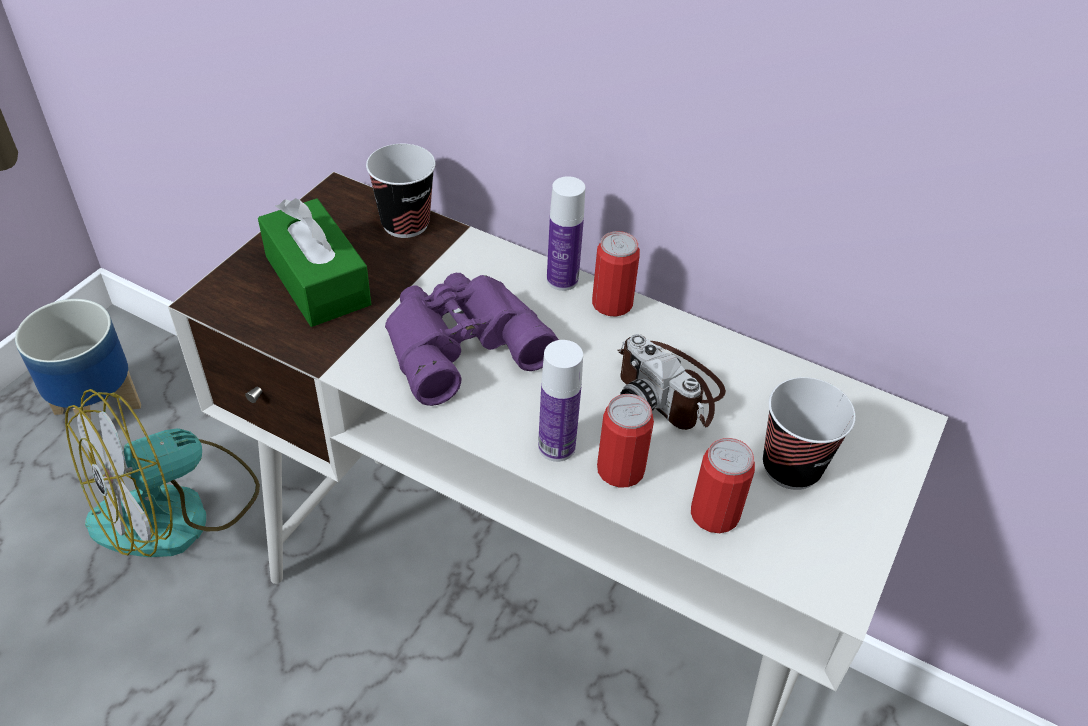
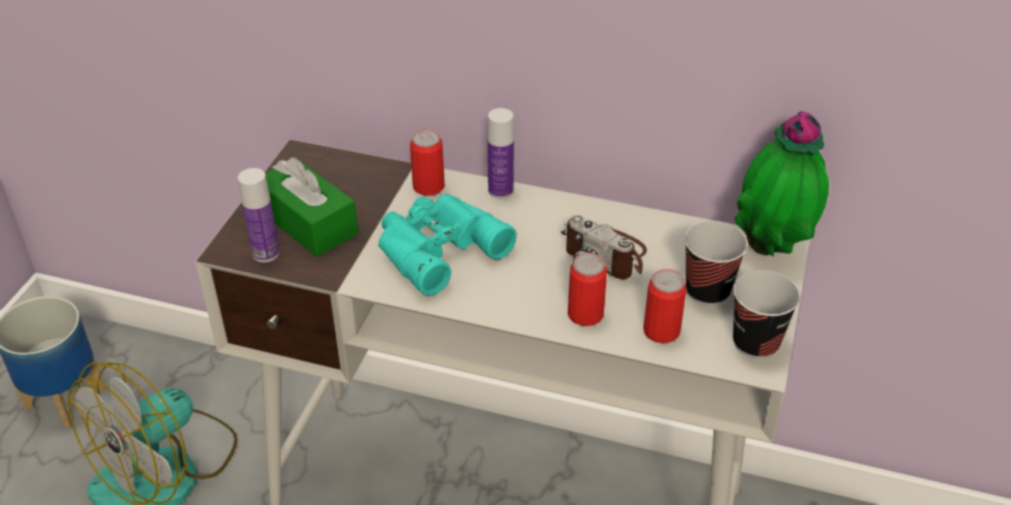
camera: 10 degrees left, 5 degrees down
(405, 223) = (363, 169): cup -> cup (755, 343)
(459, 341) = (436, 248): purple binoculars -> turquoise binoculars
(556, 447) = (534, 307): bottle -> bottle (266, 253)
(612, 303) = (544, 202): can -> can (428, 187)
(892, 424) = (772, 250): none -> potted plant

